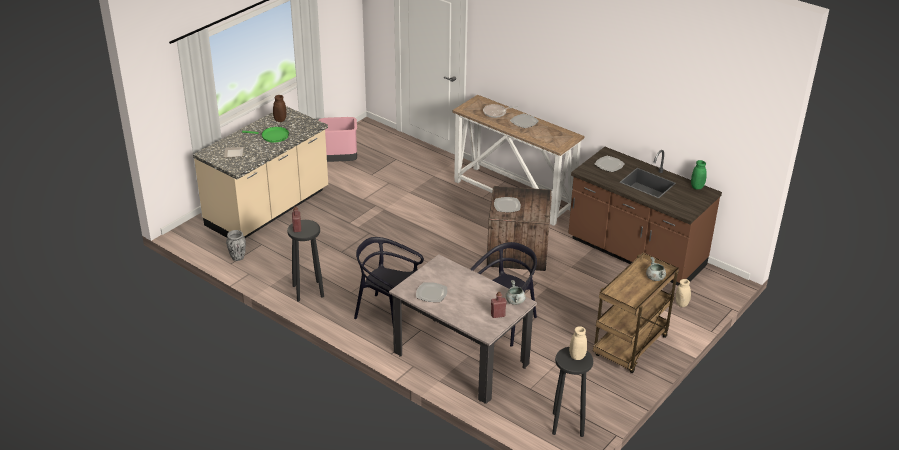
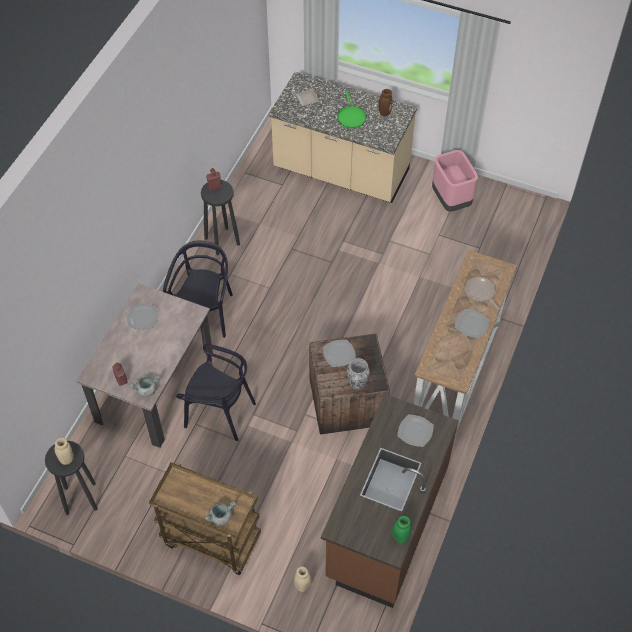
camera: 75 degrees right, 20 degrees up
(238, 257) = (255, 174): vase -> vase (357, 384)

